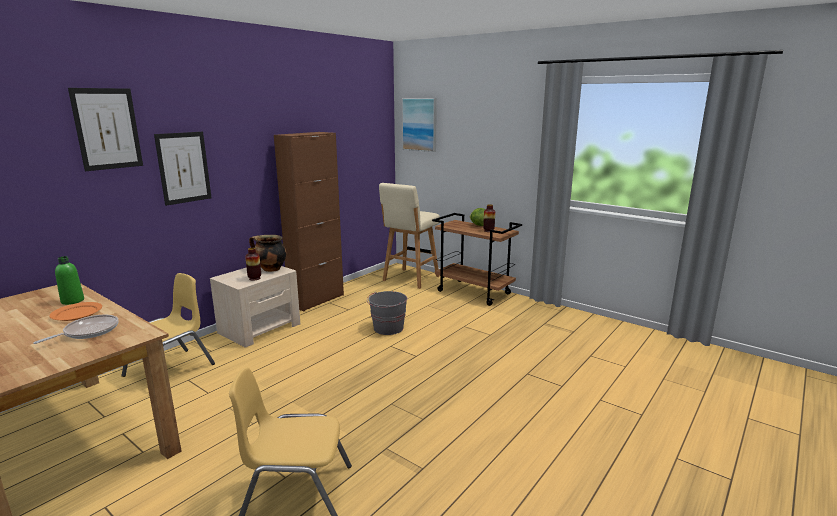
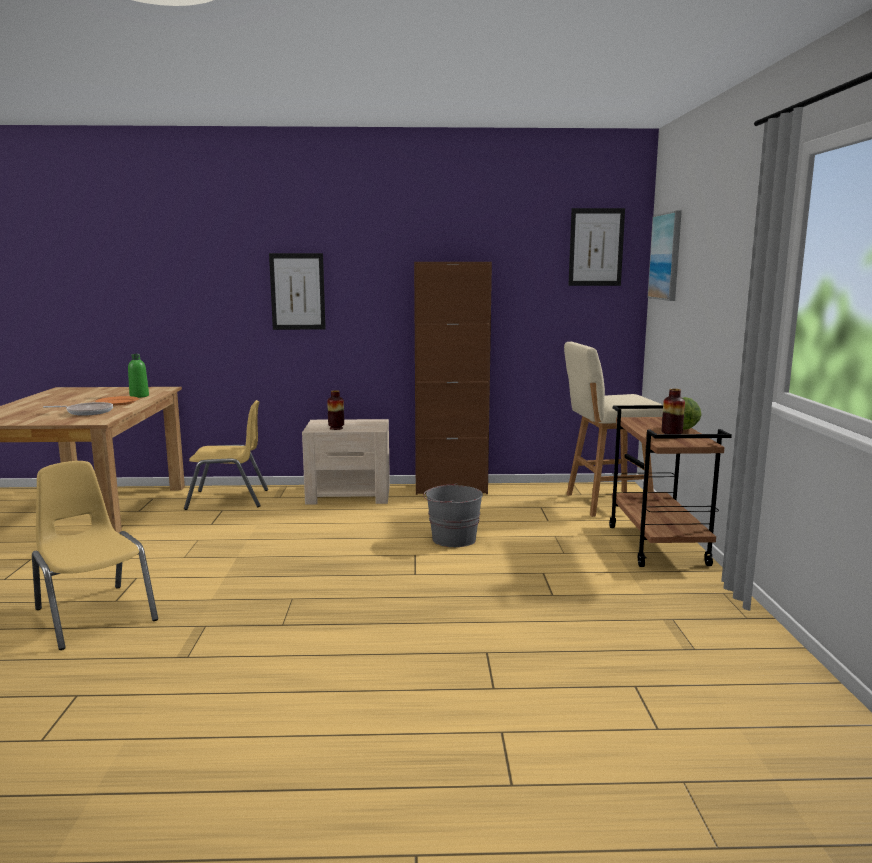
camera: 50 degrees right, 5 degrees down
(107, 129) = (225, 246): picture -> picture (596, 247)
(270, 269) = (369, 425): cooking pot -> none

